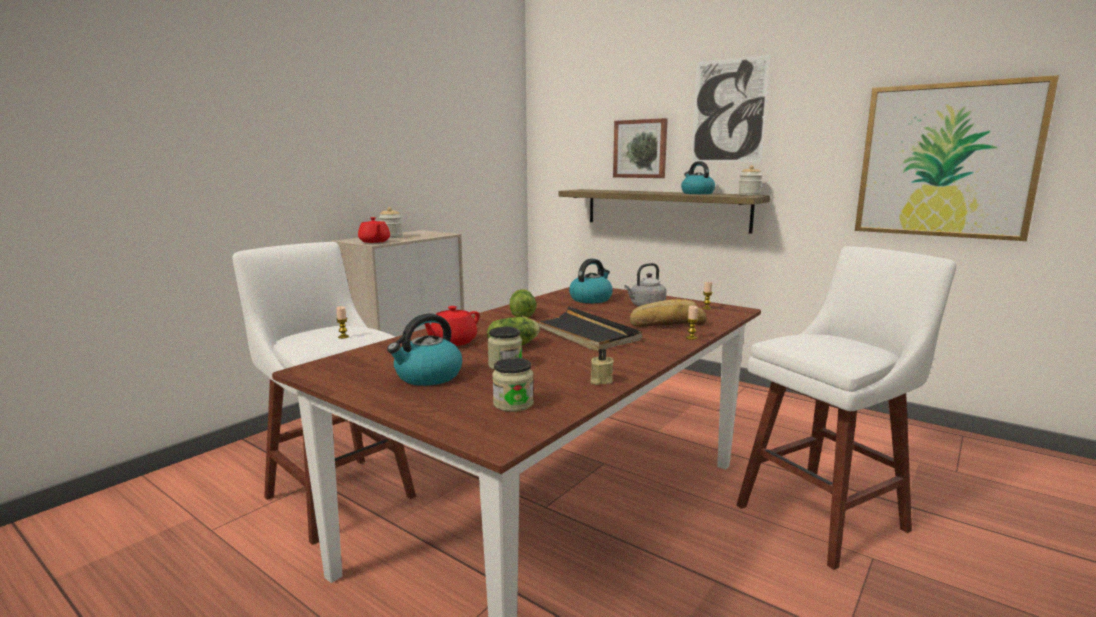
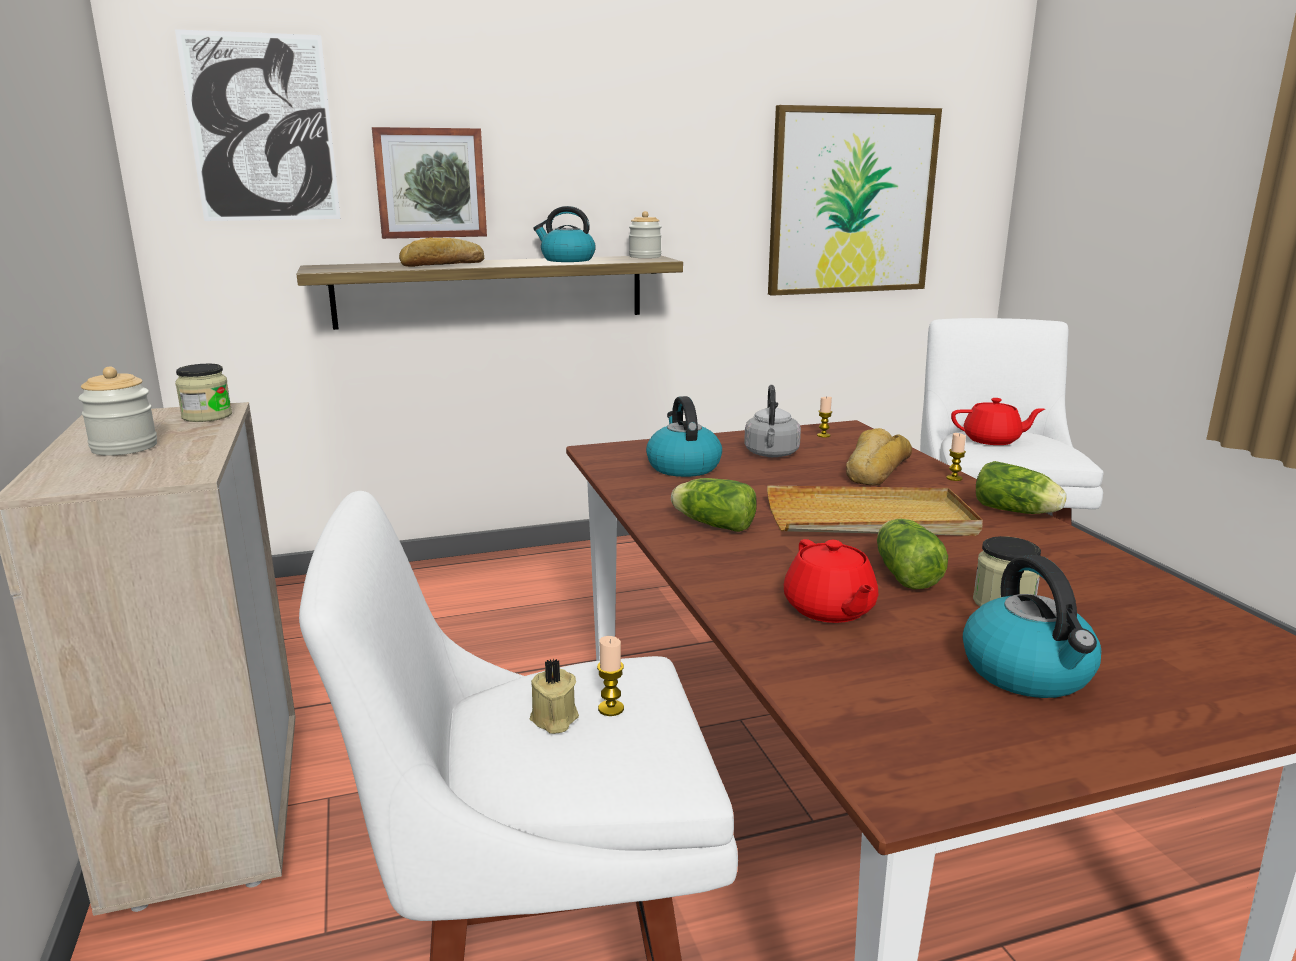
camera: 55 degrees left, 5 degrees up
(374, 242) = (158, 470): red teapot -> red teapot (992, 440)
(513, 404) = (1196, 641): jar -> jar (207, 416)
(580, 333) = (870, 519): black tray -> beige tray
(600, 380) = (1112, 567): beige candle -> beige candle (553, 719)
(631, 191) = (444, 264): none -> bread
(657, 355) = (1017, 512): none -> lettuce
(728, 111) = (587, 123): picture -> picture (262, 129)

